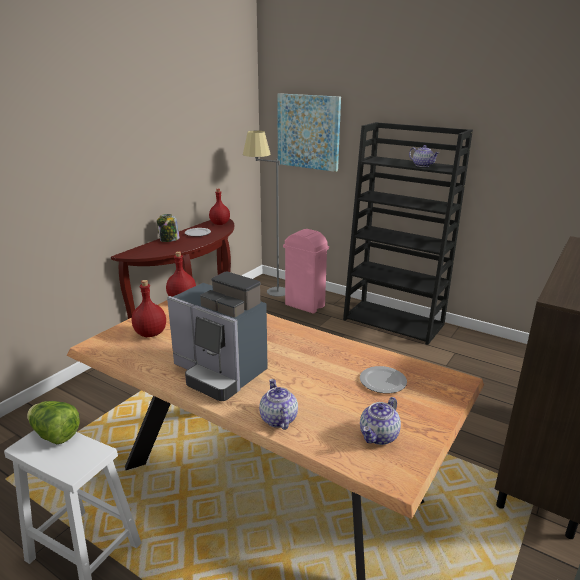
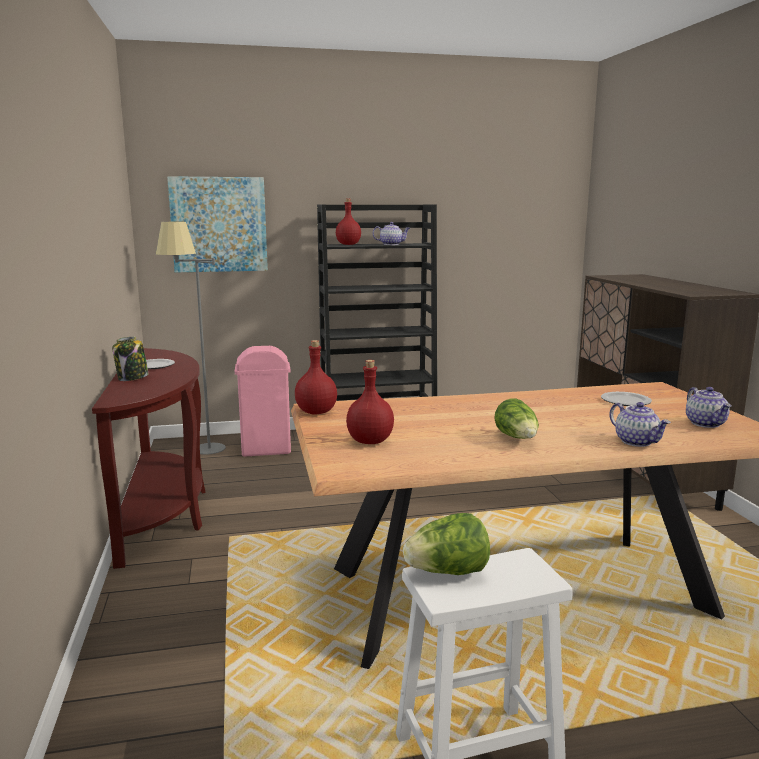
camera: 45 degrees left, 10 degrees down
(219, 224) = (156, 354): red bottle -> red bottle (348, 244)
(219, 373) = (517, 438): coffee machine -> lettuce
(278, 419) = (637, 442): teapot -> teapot turned 150 degrees counterclockwise

